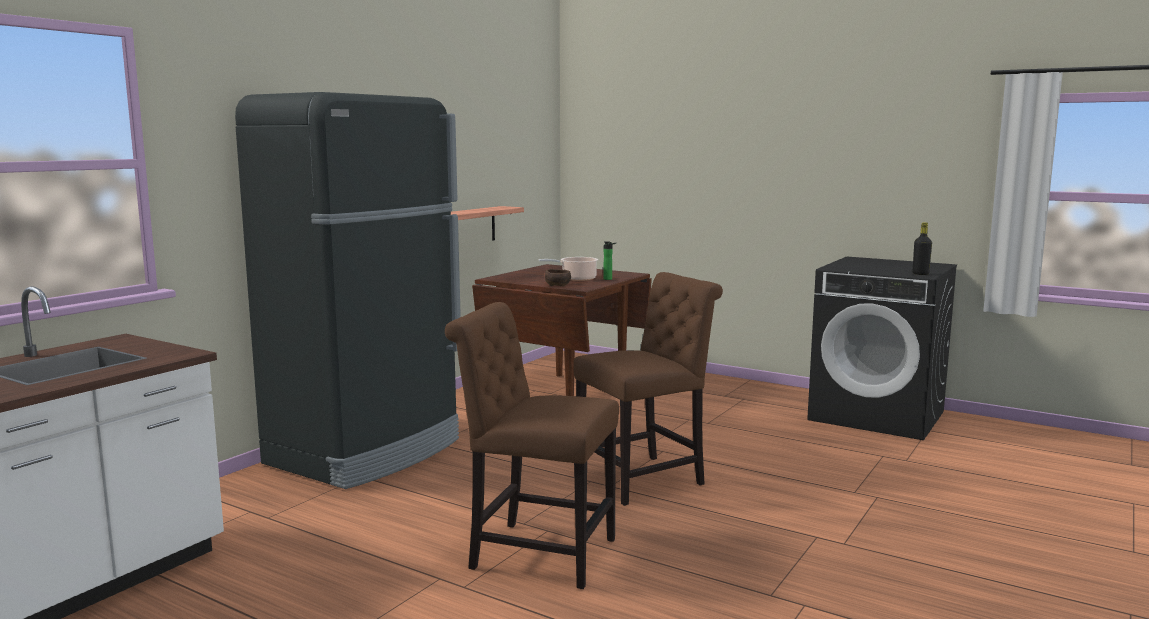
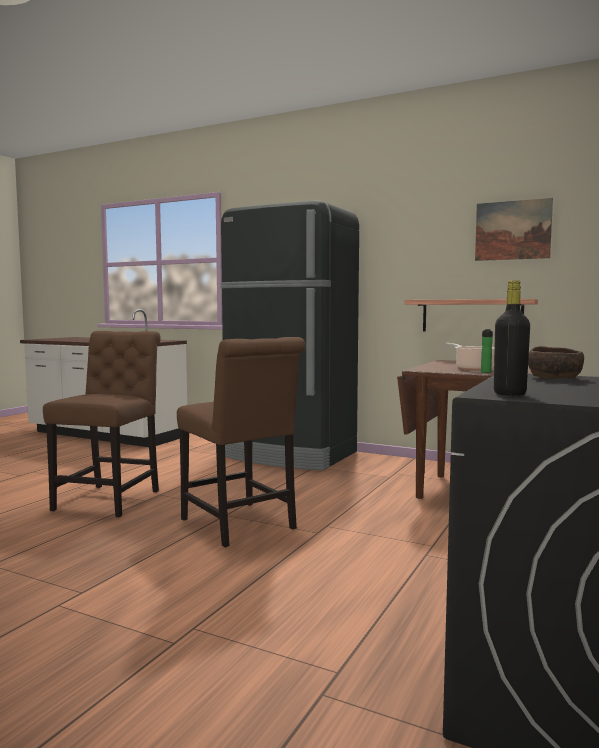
camera: 85 degrees right, 5 degrees down
(483, 137) = (512, 230): none -> picture
(558, 285) = (430, 367): brown bowl -> brown bowl (555, 378)

